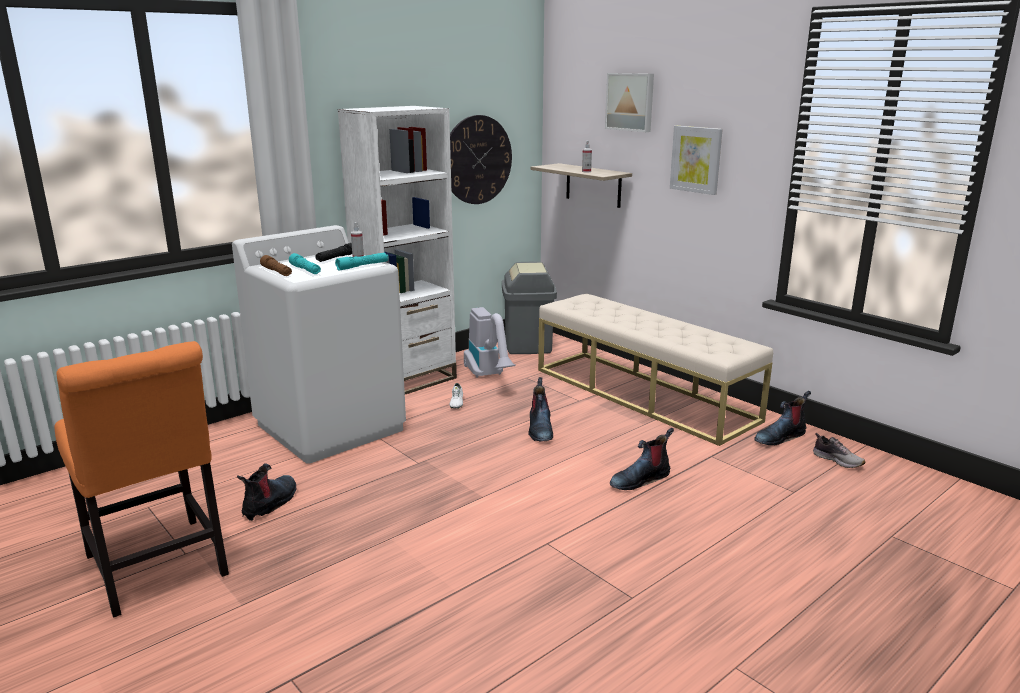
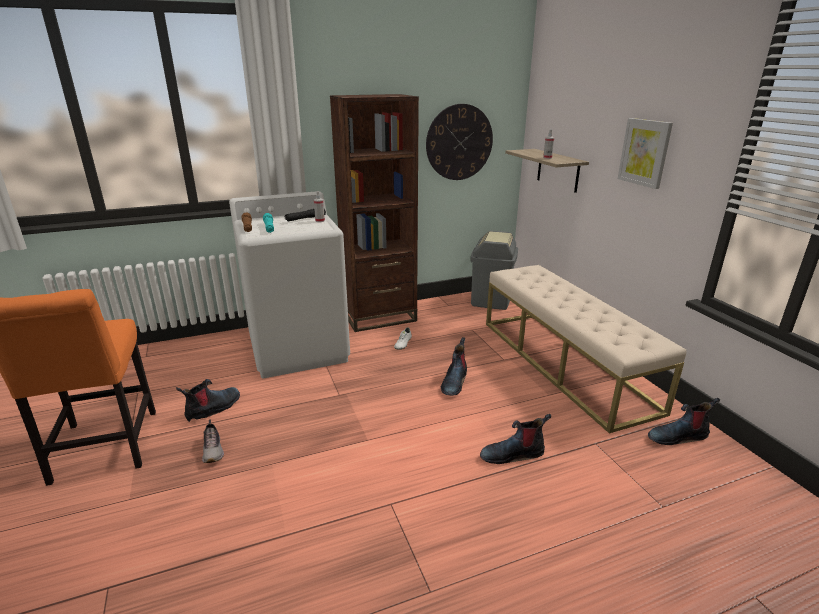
camera: 20 degrees right, 5 degrees up
(362, 266) = (314, 228): turquoise flashlight -> none
(407, 380) = (379, 317): white bookcase -> brown bookcase
(489, 376) = (443, 323): vacuum cleaner -> none
(630, 102) = (594, 94): picture -> none
(837, 460) = (730, 478): shoe -> shoe (213, 450)

